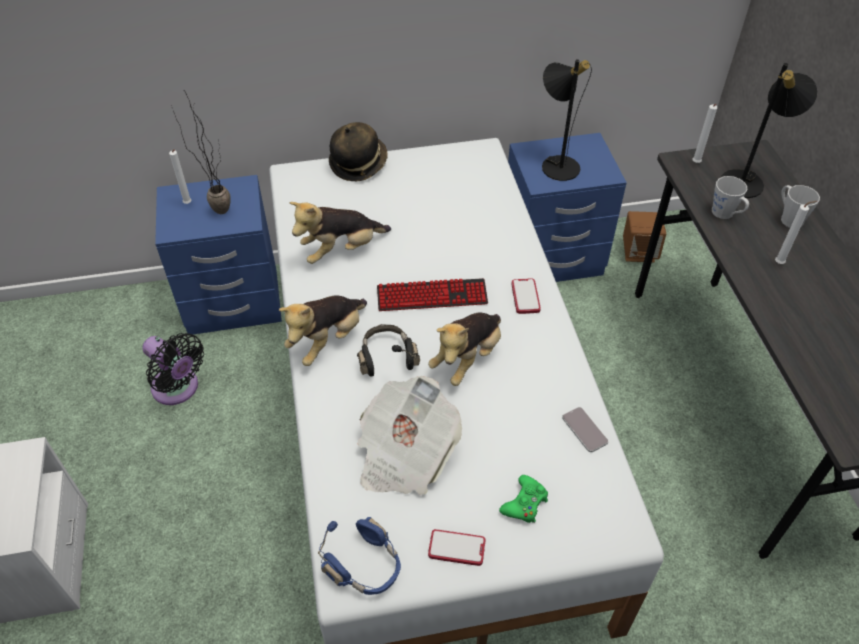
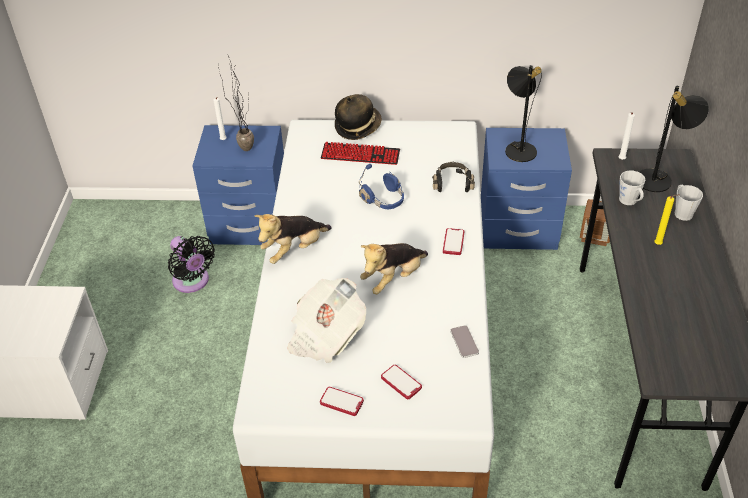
camera: 15 degrees right, 5 degrees down
(341, 250) = (324, 188): plush toy -> none
(366, 566) = (274, 401): blue headphones -> blue headphones (384, 200)
(387, 357) = (334, 268): black headphones -> black headphones (452, 183)
(432, 296) = (381, 231): keyboard -> keyboard (360, 155)
(525, 503) = (401, 382): green game controller -> phone
(780, 263) = (659, 244): white candle -> yellow candle

